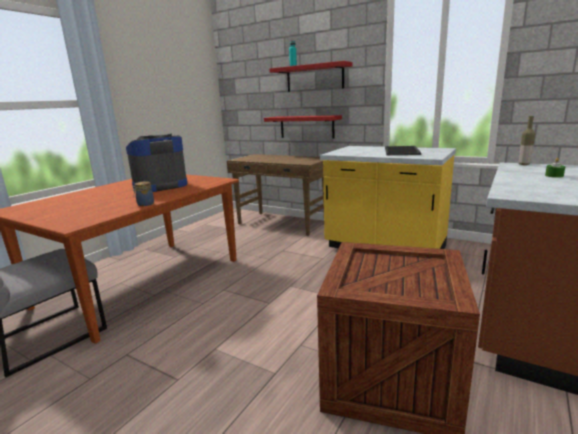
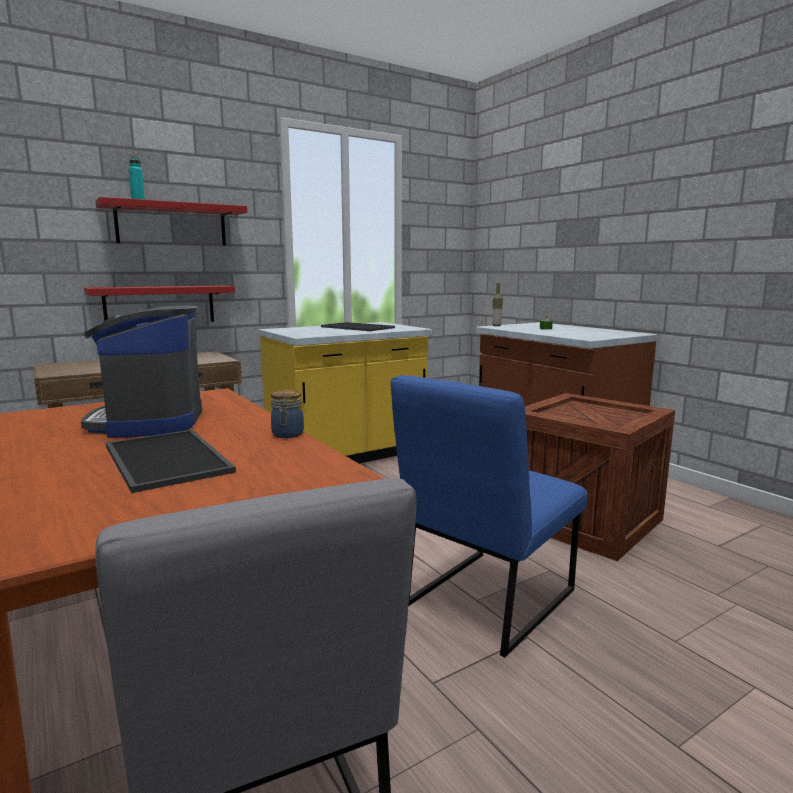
camera: 65 degrees left, 5 degrees down
(103, 200) = (163, 459): none -> tray
(216, 352) = (486, 600): none -> blue chair

